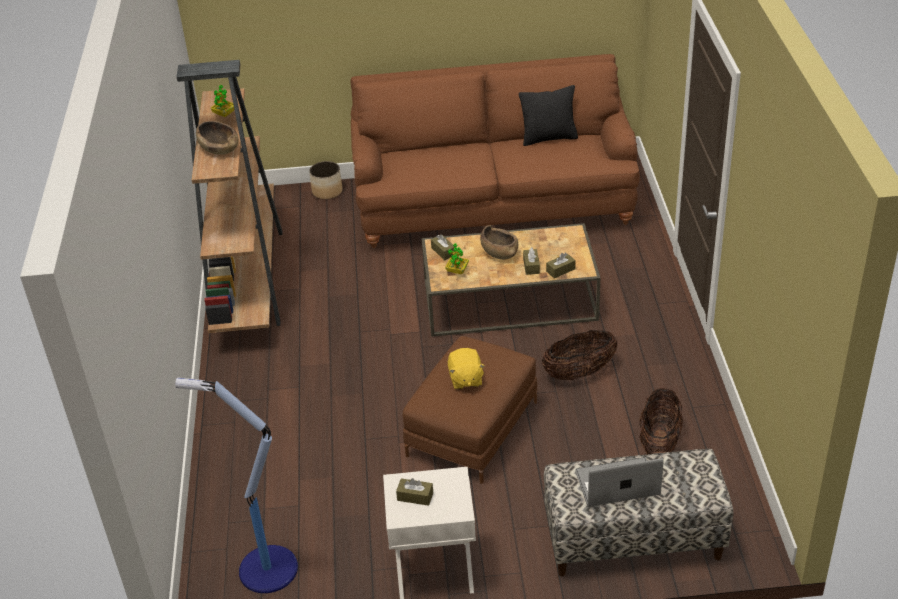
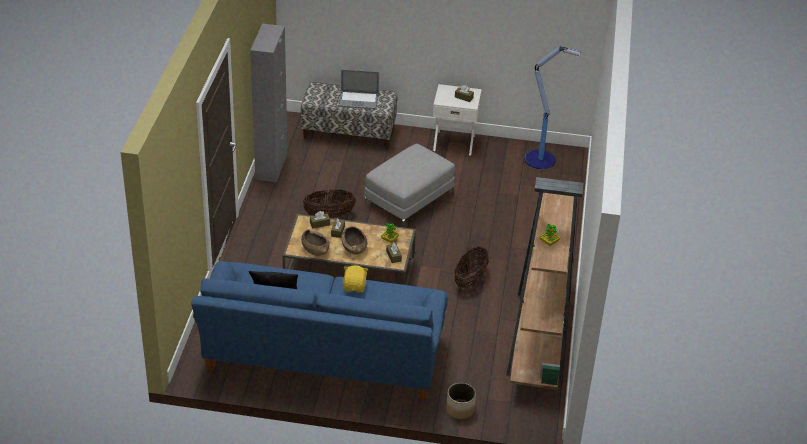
camera: 170 degrees left, 0 degrees up
(219, 148) = (554, 211): brown bowl -> brown bowl (315, 249)
(465, 379) = (413, 164): yellow plush toy -> yellow plush toy (355, 286)
(473, 429) = (408, 199): brown ottoman -> grey ottoman
(493, 205) = (323, 357): brown sofa -> blue sofa
(659, 442) = (306, 170): basket -> basket (470, 280)
(718, 434) = (271, 166): none -> grey cabinet

